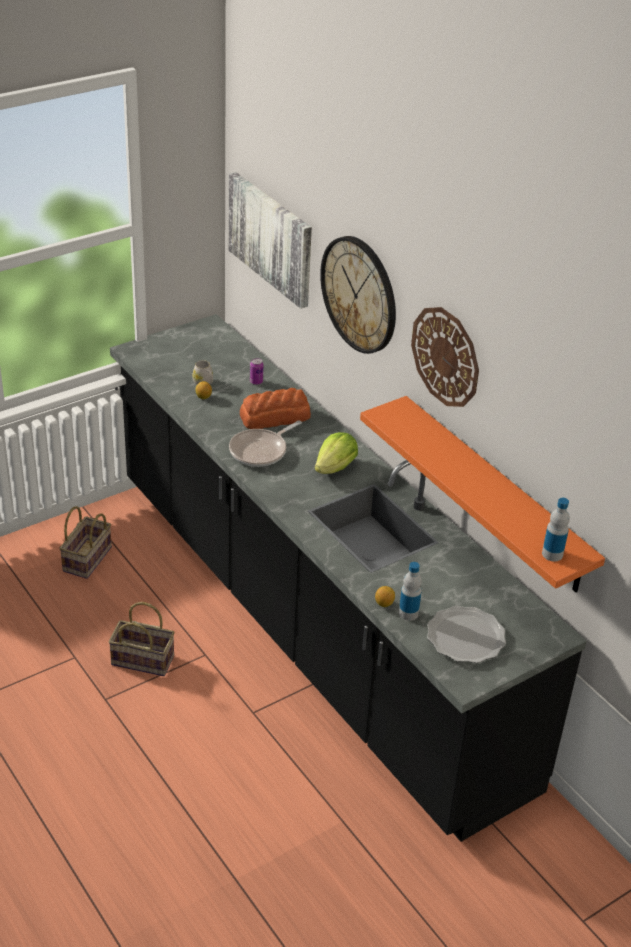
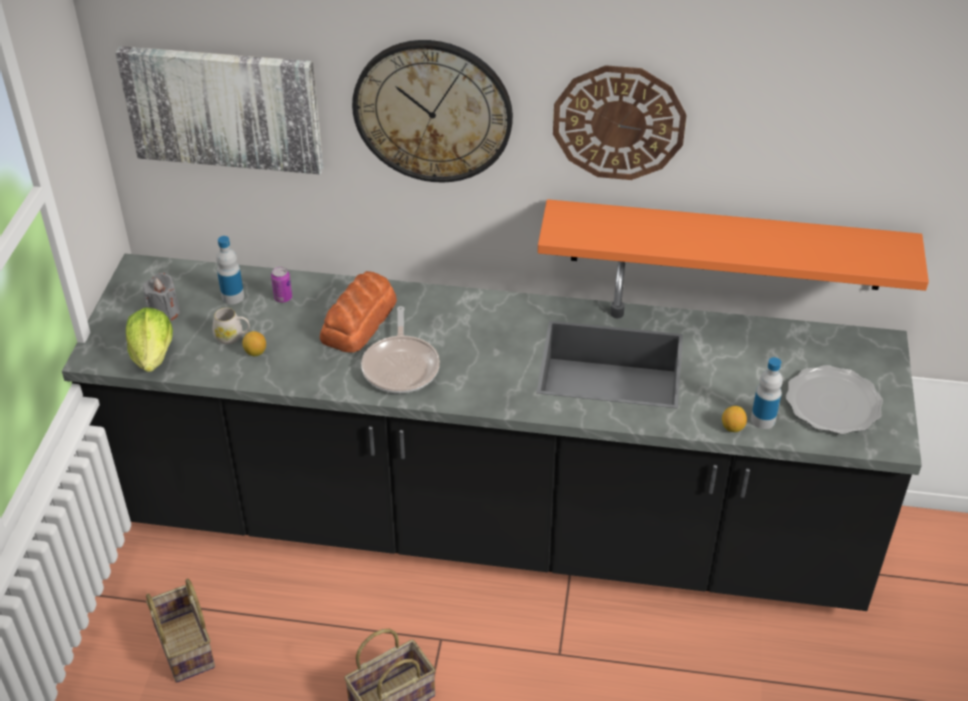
camera: 45 degrees left, 5 degrees up
(191, 352) = (164, 312): none -> grey candle
(335, 467) = (493, 330): lettuce -> lettuce (153, 355)
(552, 554) = (888, 260): bottle -> bottle (233, 297)

